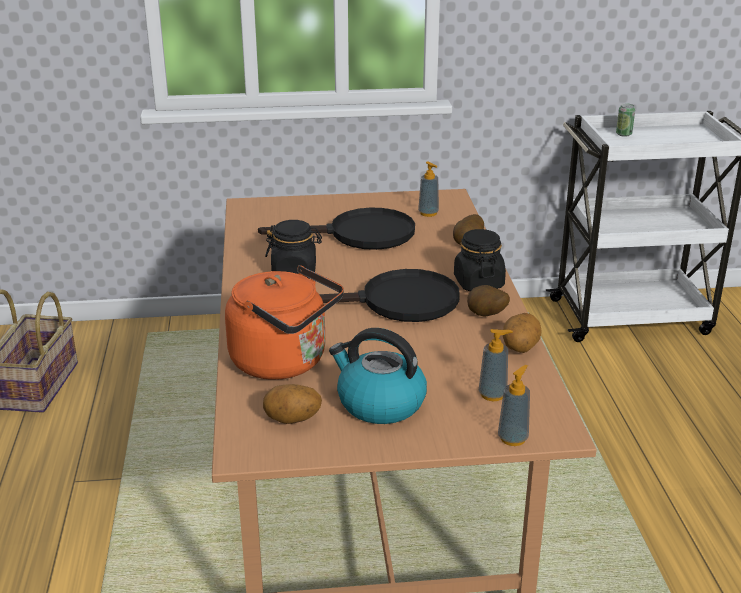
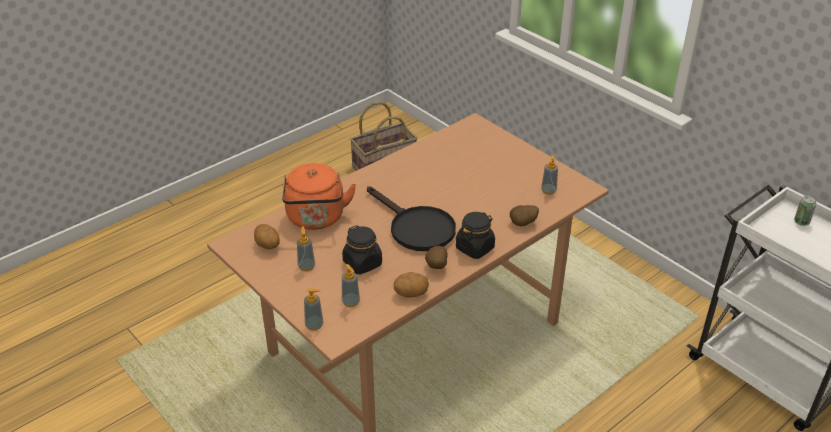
camera: 55 degrees right, 10 degrees up
(294, 272) = (412, 178): black jar -> black jar (362, 263)
(359, 235) = (484, 179): black frying pan -> none
(379, 403) = (306, 266): kettle -> soap dispenser

